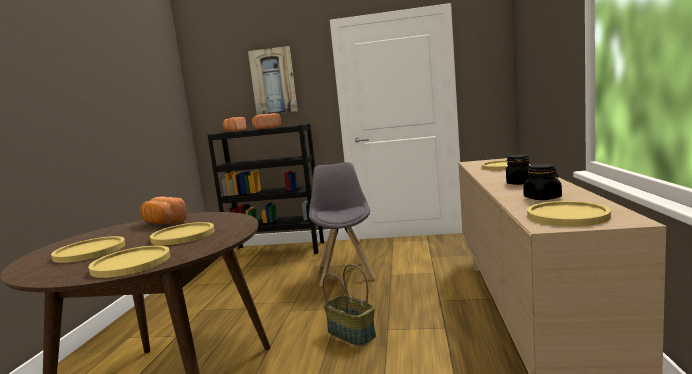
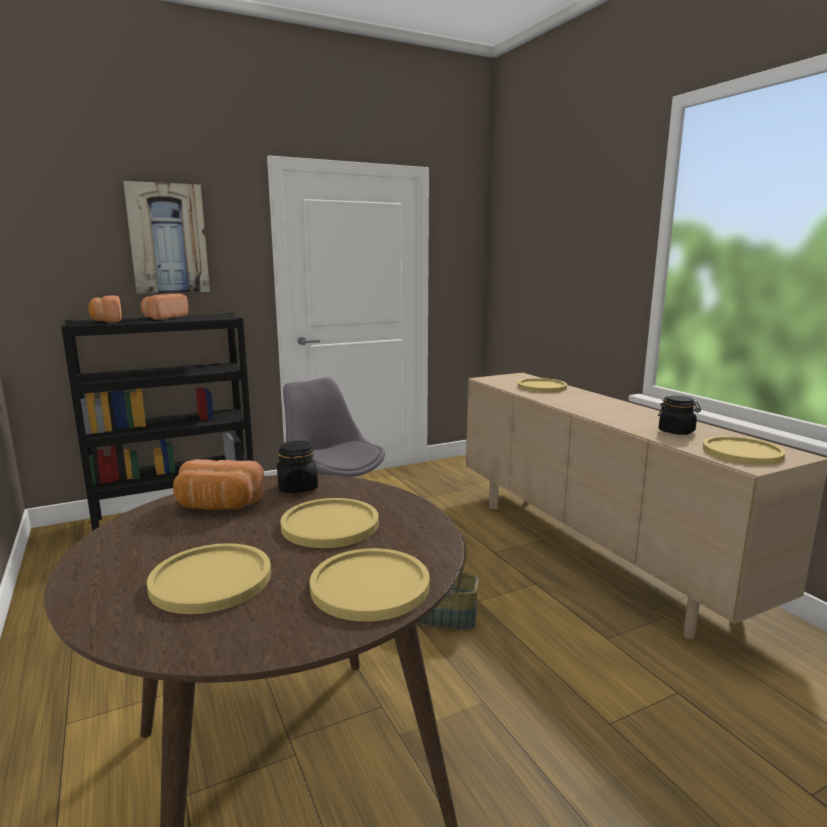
camera: 35 degrees left, 5 degrees up
(518, 183) = (610, 411): black jar -> black jar (297, 487)

